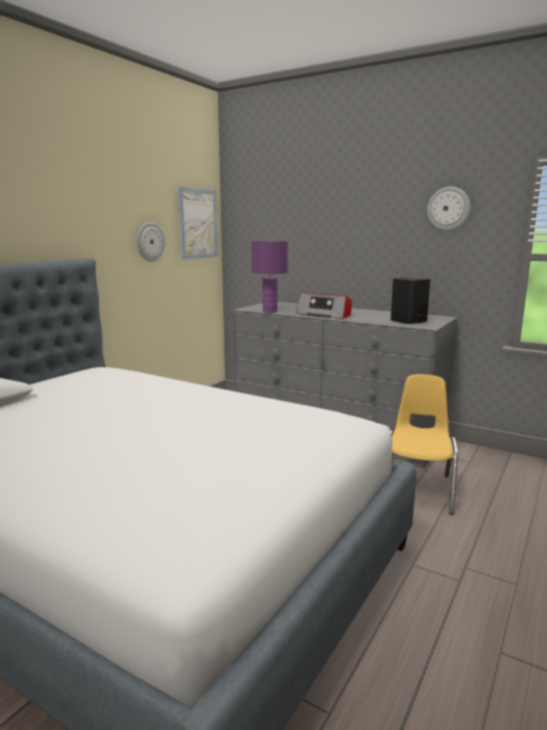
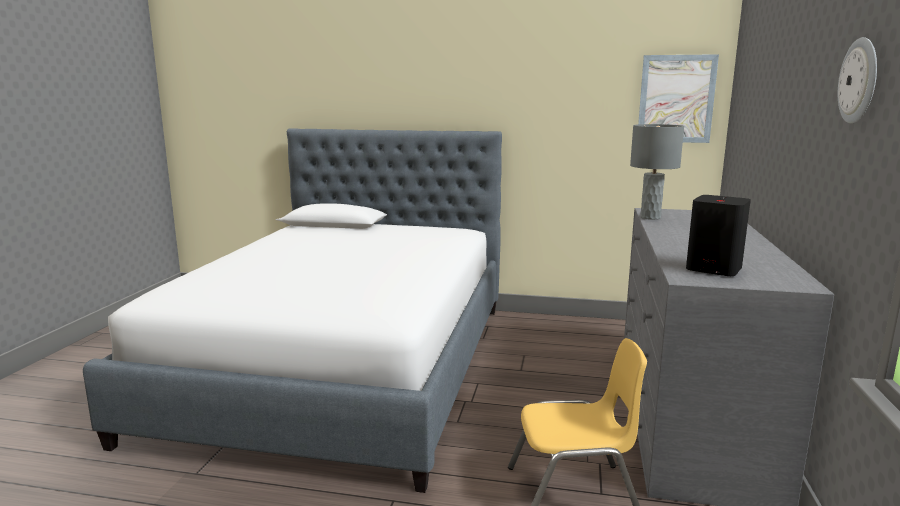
camera: 70 degrees right, 0 degrees up
(150, 241) = (588, 119): wall clock -> none
(269, 311) = (650, 217): purple table lamp -> grey table lamp
(324, 315) = (674, 235): radio -> none

